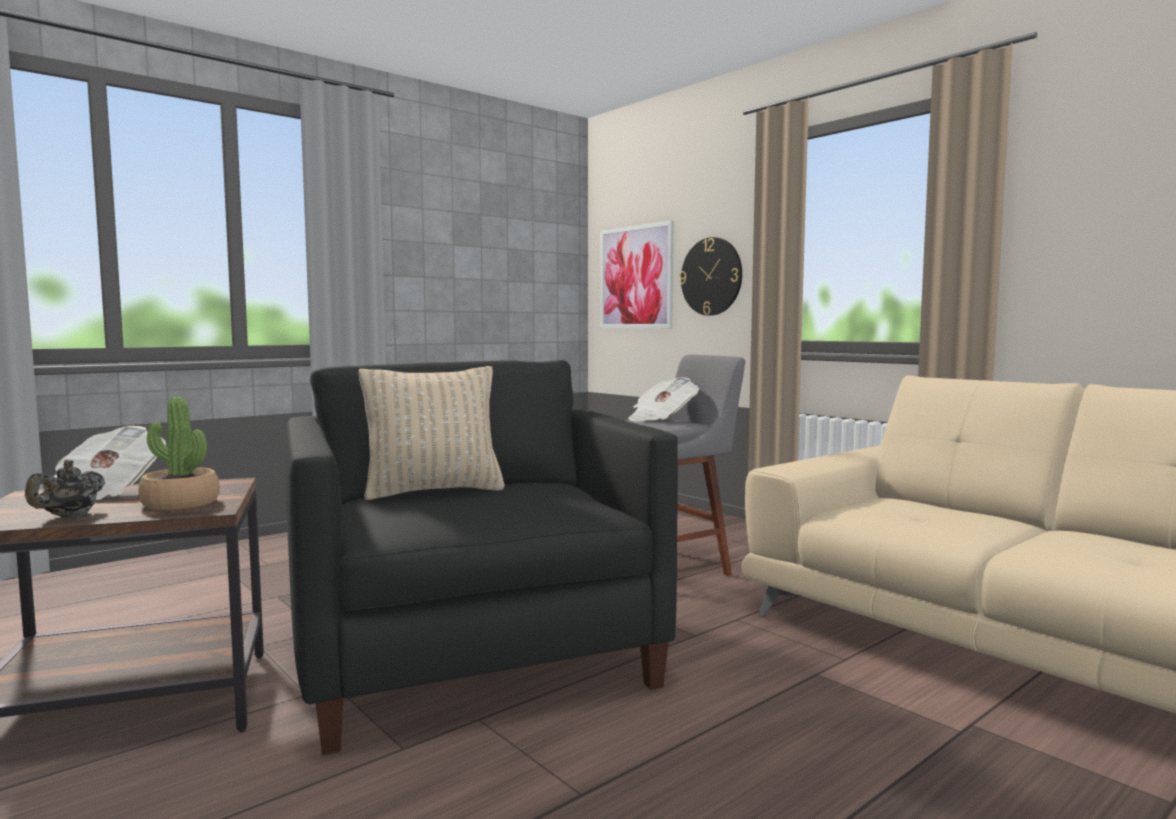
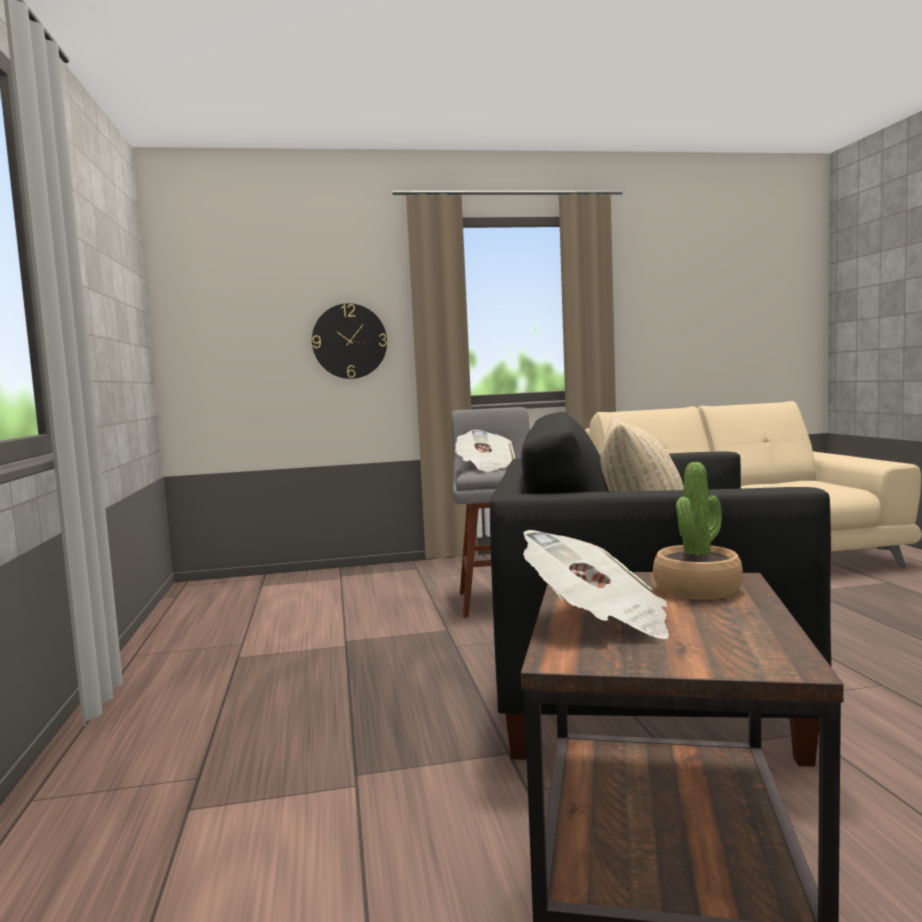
camera: 60 degrees left, 0 degrees up
(69, 516) = (747, 625): black teapot -> none
(635, 277) = (240, 341): picture -> none

